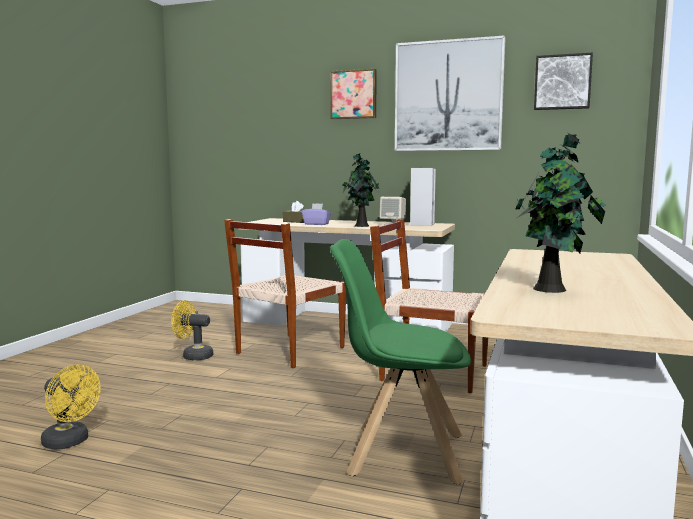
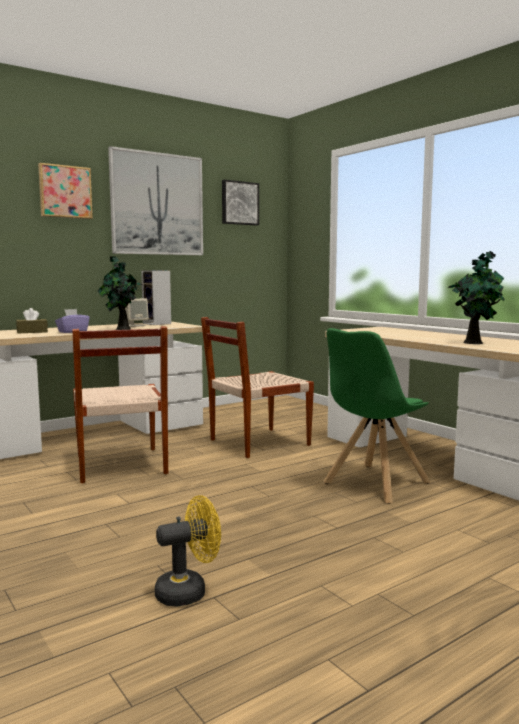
camera: 55 degrees left, 0 degrees up
(193, 356) = (45, 500): yellow fan -> none

